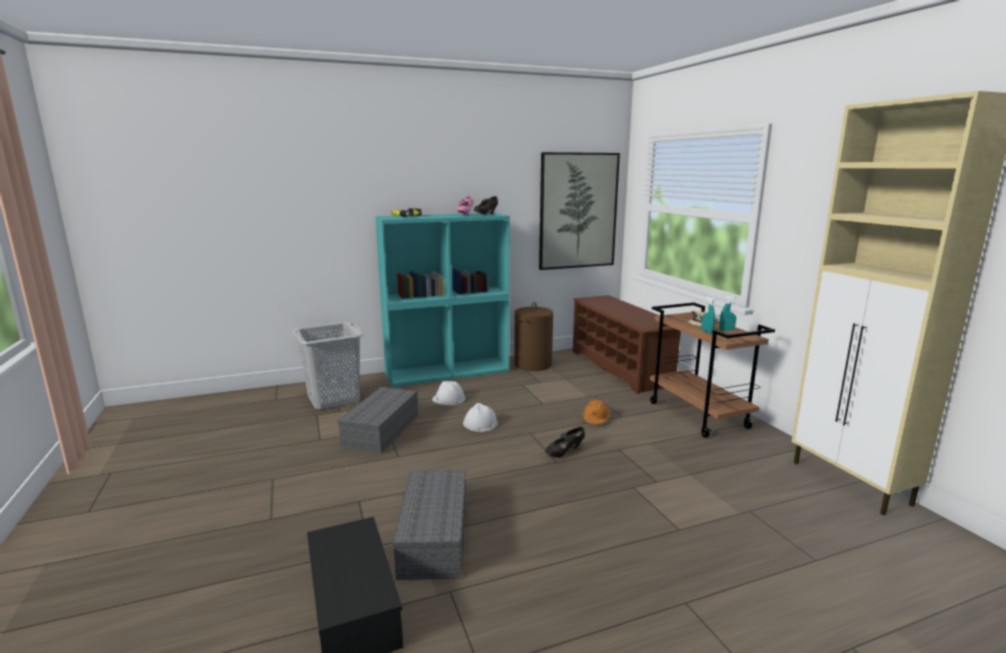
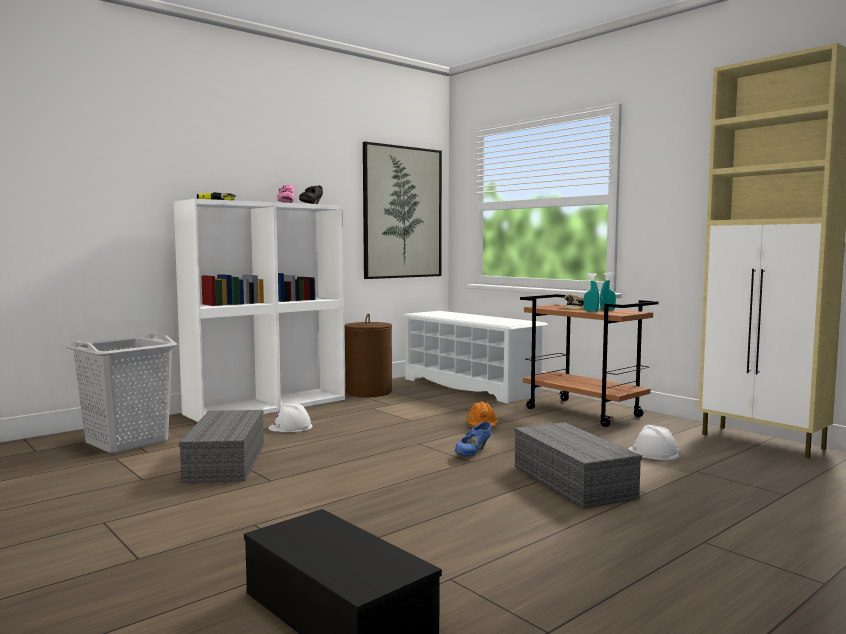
camera: 20 degrees left, 10 degrees down
(435, 538) = (388, 539): grey storage box -> grey storage box (575, 482)
(448, 372) = (267, 406): turquoise bookcase -> white bookcase
(480, 423) = (350, 442): white hard hat -> white hard hat (653, 453)
(564, 452) = (472, 453): black shoe -> blue shoe
(620, 368) = (470, 387): brown shoe rack -> white shoe rack

